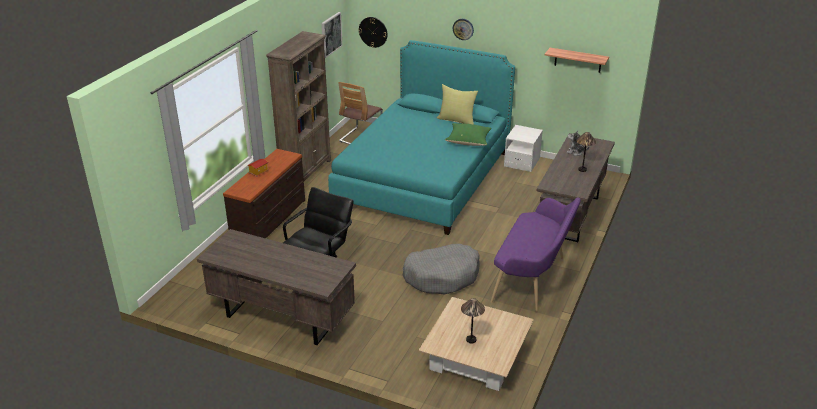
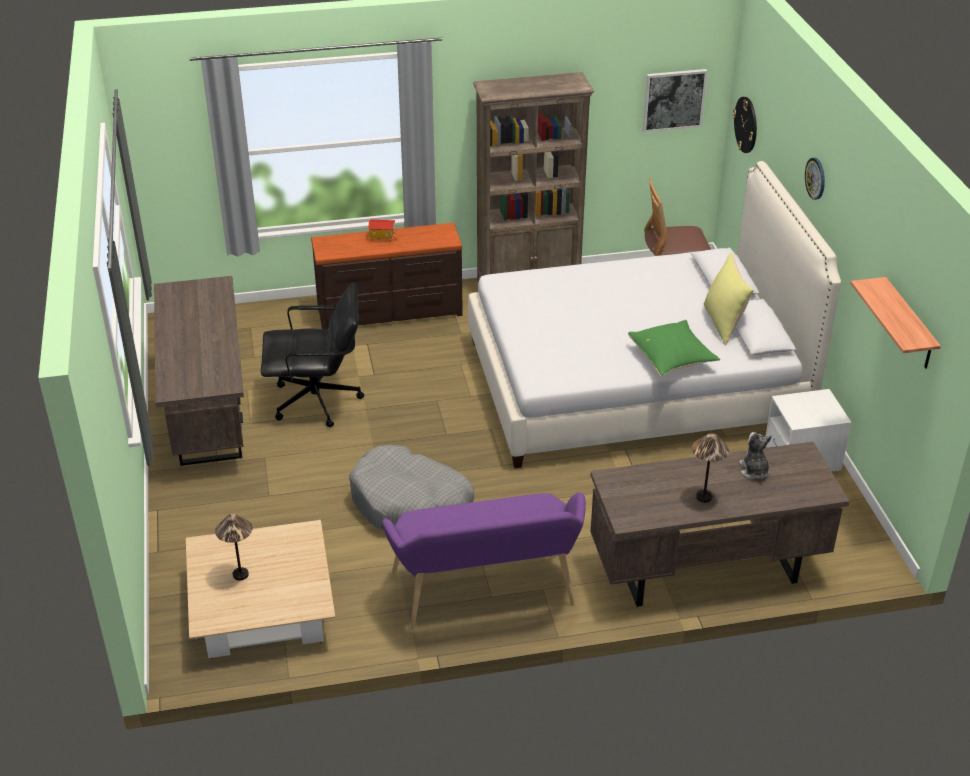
camera: 55 degrees right, 5 degrees up
(423, 178) = (634, 383): turquoise bed -> white bed

